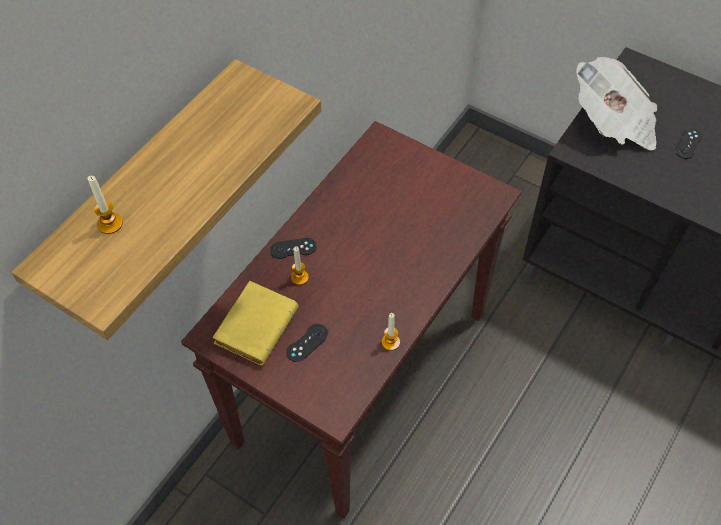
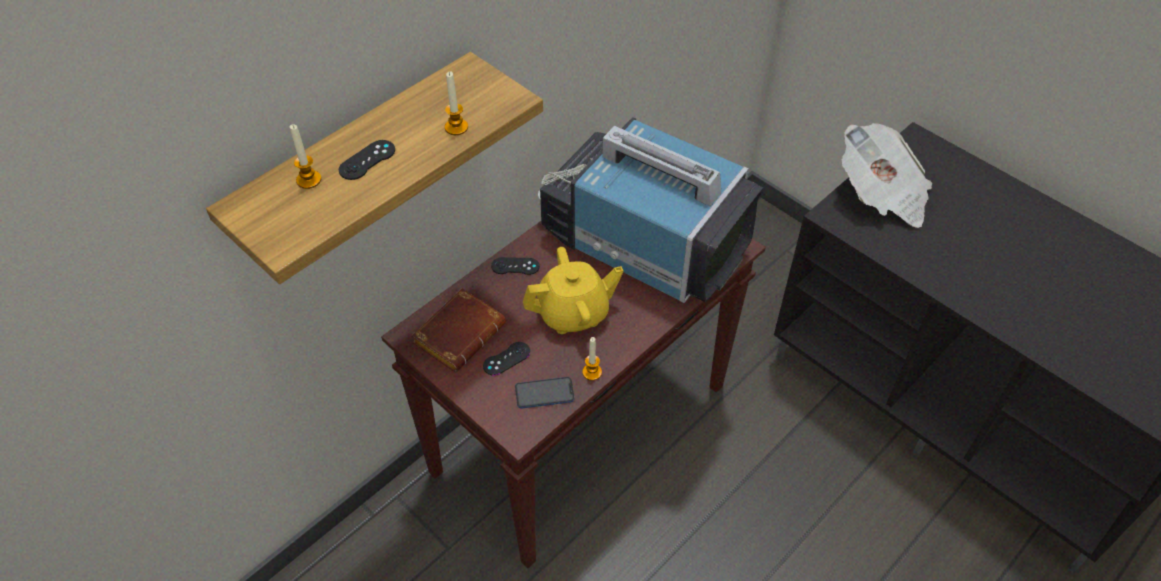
camera: 10 degrees right, 5 degrees down
(255, 324) = (459, 332): yellow book -> brown book
(299, 277) = (514, 295): candle -> candle (456, 127)
(351, 371) = (544, 393): none -> phone
(359, 286) = (573, 313): none -> yellow teapot
(408, 204) = (644, 242): none -> television
(688, 143) = (958, 227): black game controller -> black game controller (367, 160)

